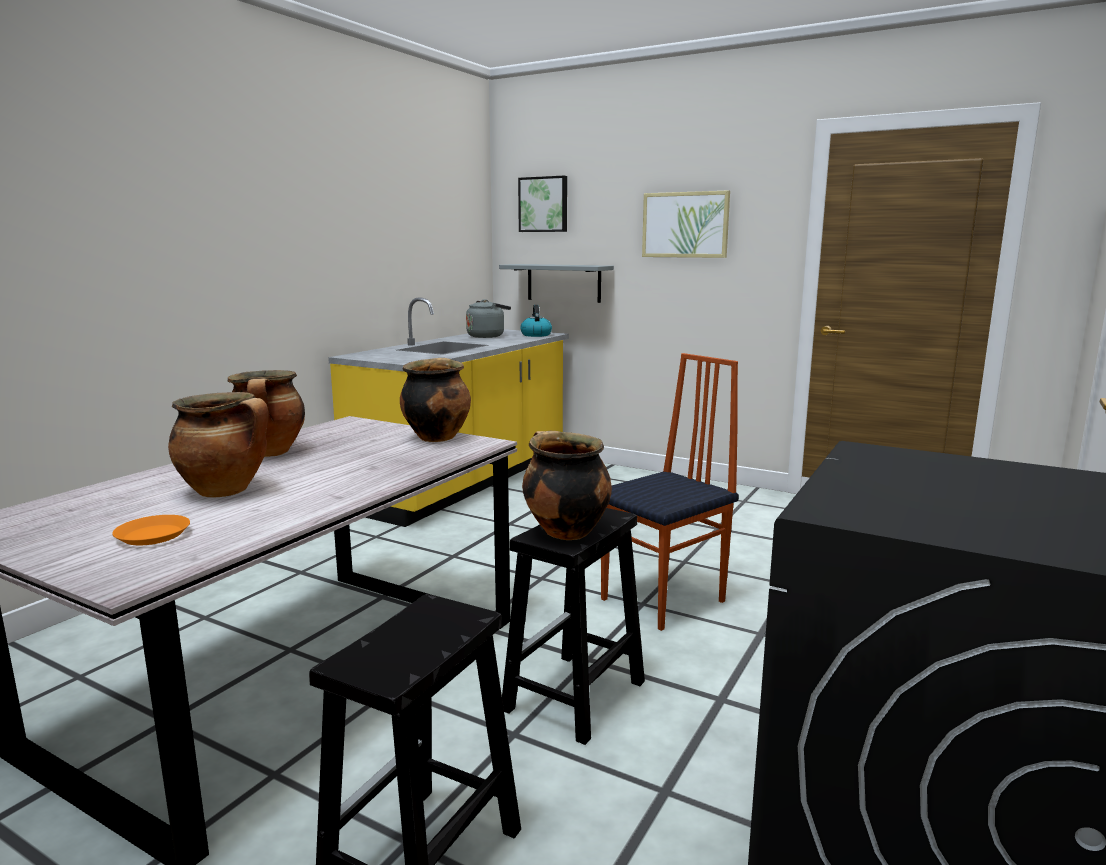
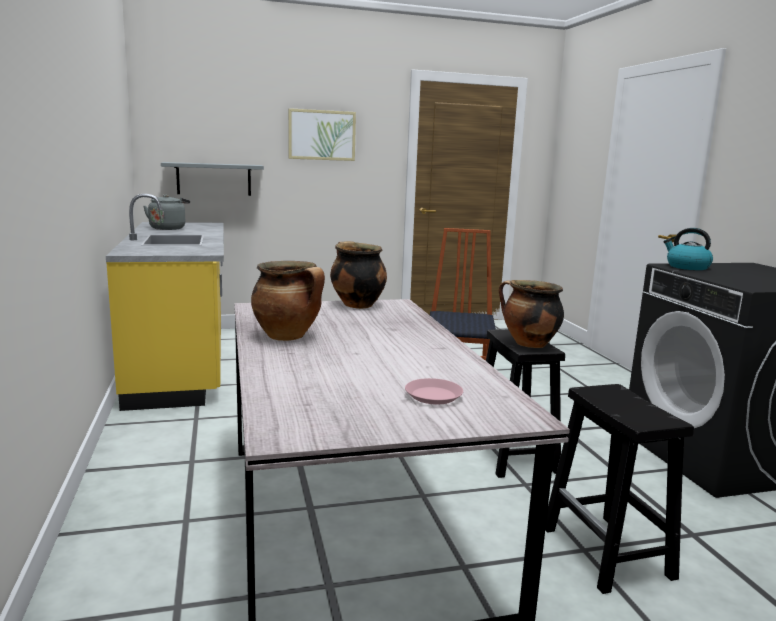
camera: 45 degrees left, 0 degrees up
(152, 535) = (433, 396): orange plate -> pink plate
(226, 491) = (364, 363): cooking pot -> none
(536, 335) = (204, 225): kettle -> kettle (687, 267)
(544, 204) = (190, 110): picture -> none

